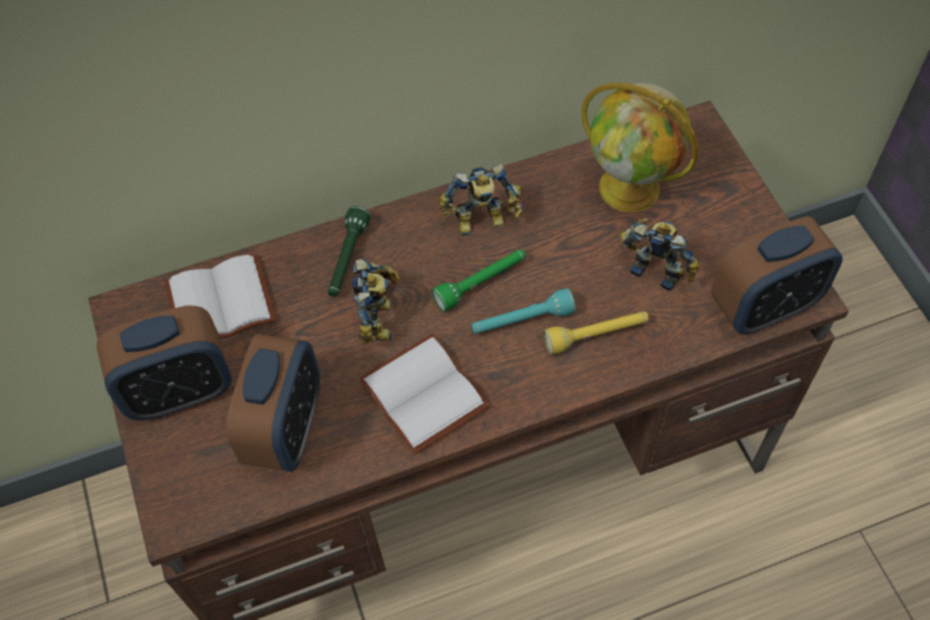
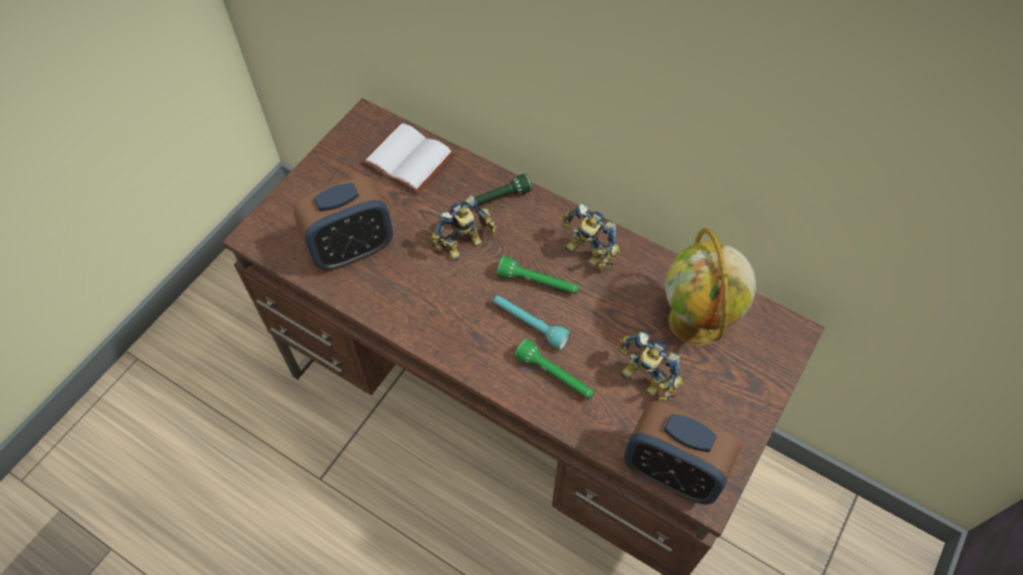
camera: 50 degrees right, 0 degrees up
(180, 391) = (336, 181): alarm clock -> none
(427, 394) = (432, 306): white book -> none
(596, 335) = (555, 376): yellow flashlight -> green flashlight
(657, 267) = (643, 380): toy robot -> toy robot turned 135 degrees clockwise

